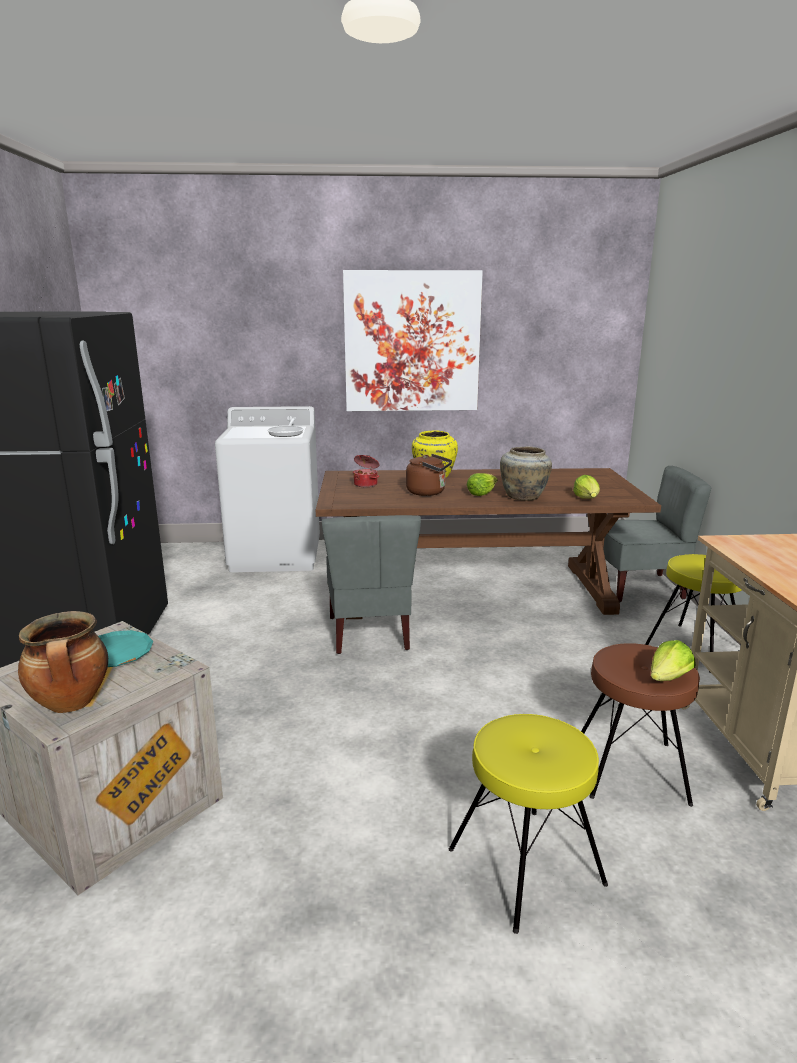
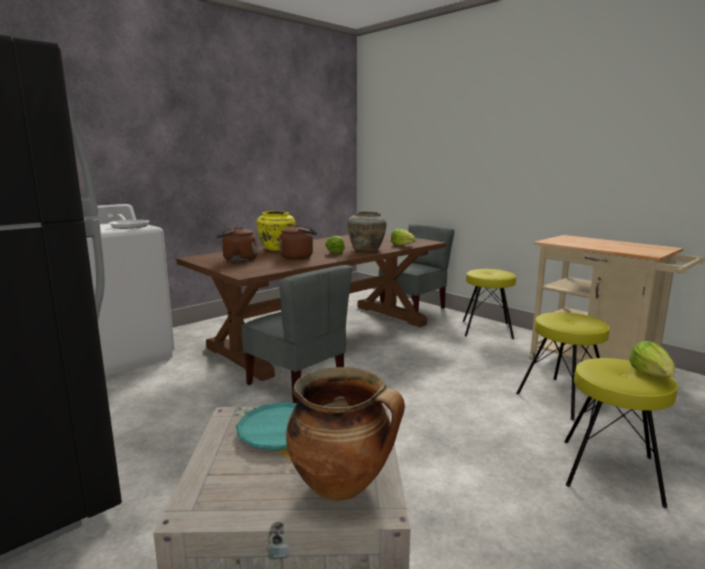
camera: 40 degrees left, 5 degrees down
(366, 484) = (237, 260): cooking pot -> brown kettle
(412, 342) = (210, 143): picture -> none
(631, 770) = (563, 397): brown stool -> yellow stool
(668, 678) = (594, 322): lettuce -> lettuce (652, 374)

